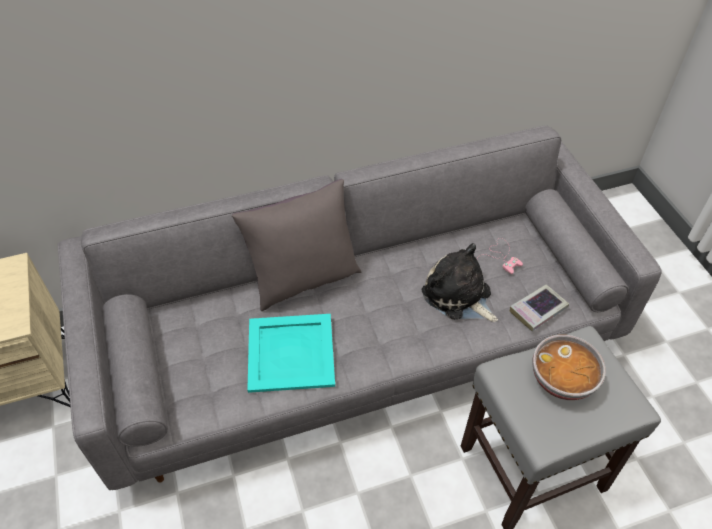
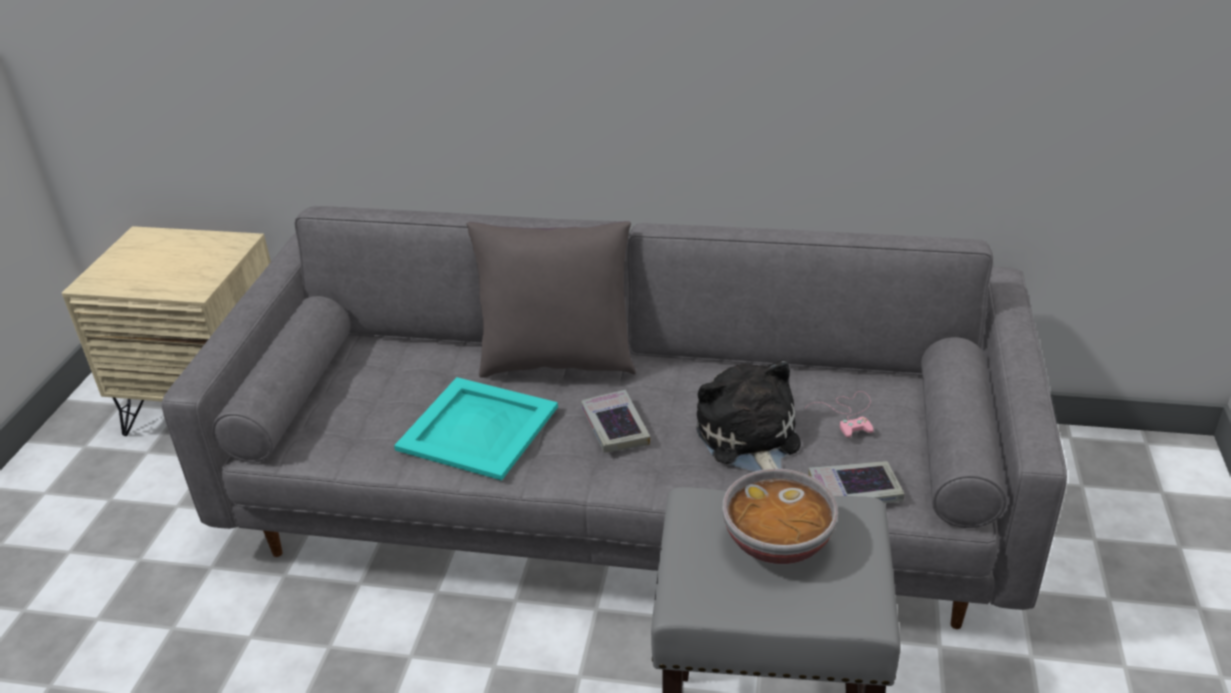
camera: 30 degrees right, 15 degrees down
(376, 318) = (615, 427): none -> book

